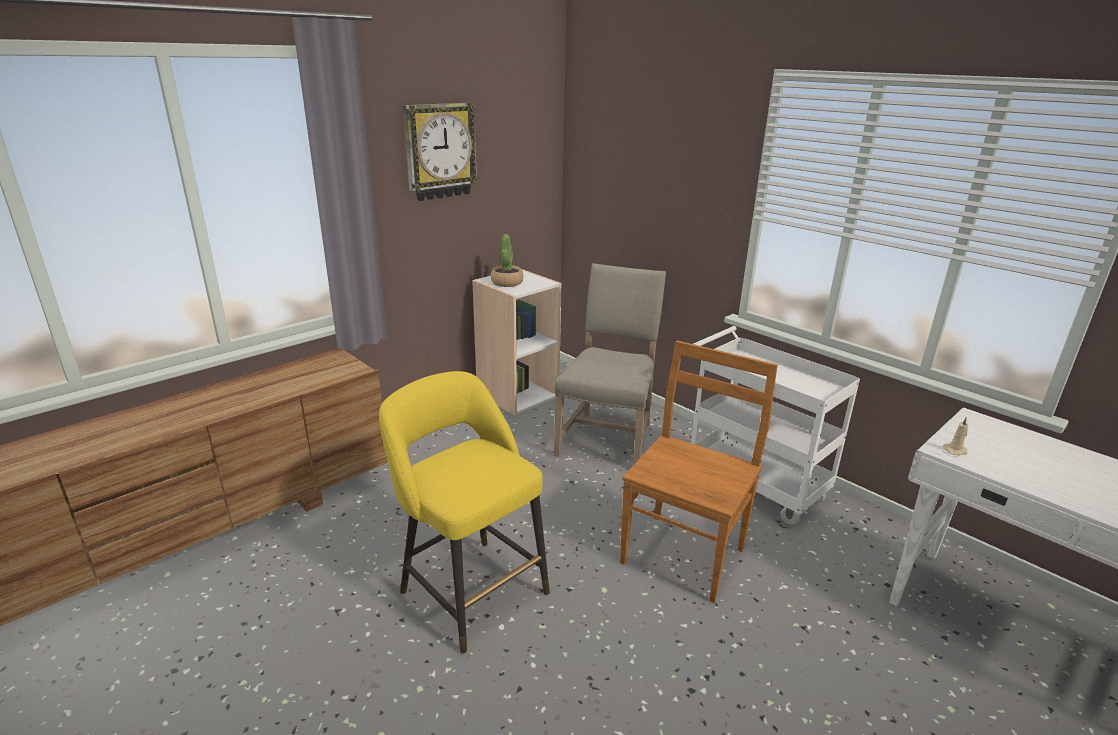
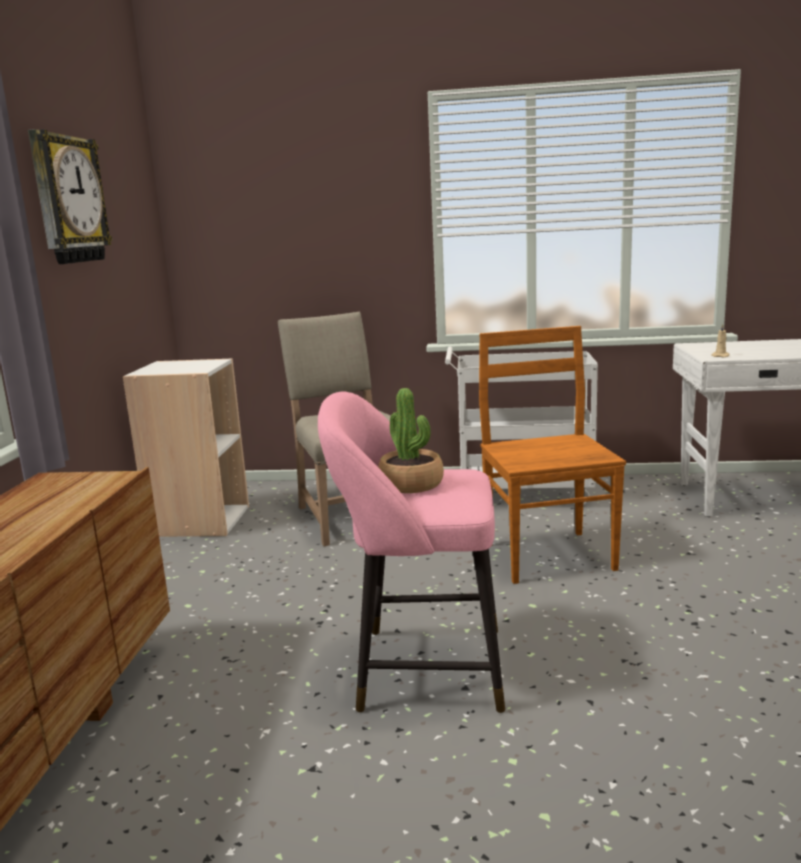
camera: 40 degrees left, 10 degrees down
(469, 588) = (420, 669): yellow stool -> pink stool
(507, 283) = (172, 369): potted plant -> potted plant (411, 484)

